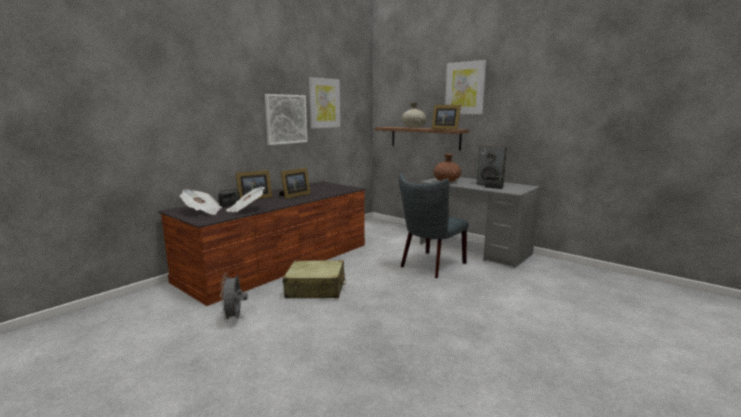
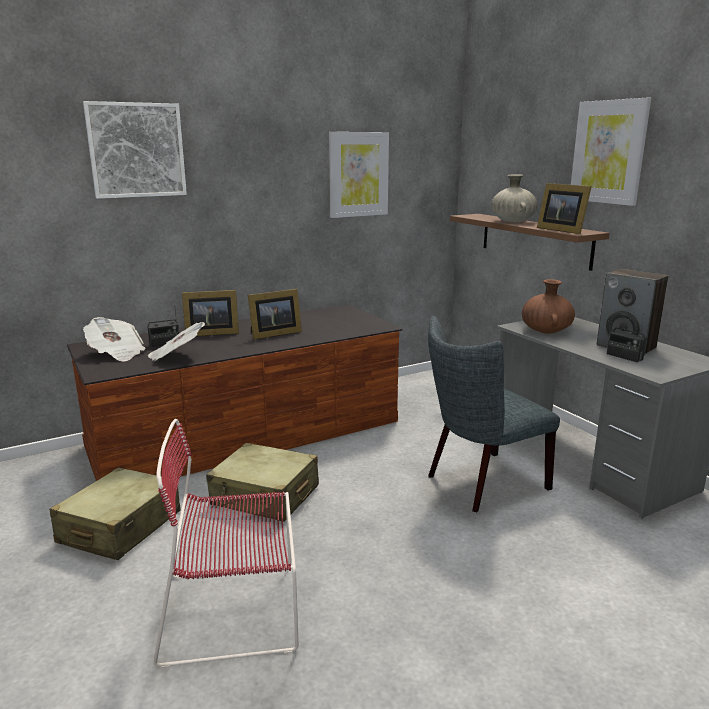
camera: 20 degrees right, 5 degrees up
(234, 319) = (120, 528): grey fan -> beige suitcase
(286, 119) = (283, 204): picture -> picture (136, 150)
(343, 342) = (236, 611): none -> red chair

